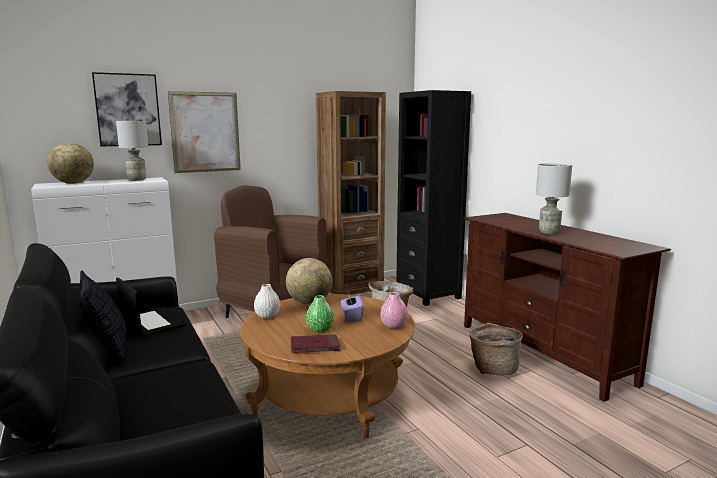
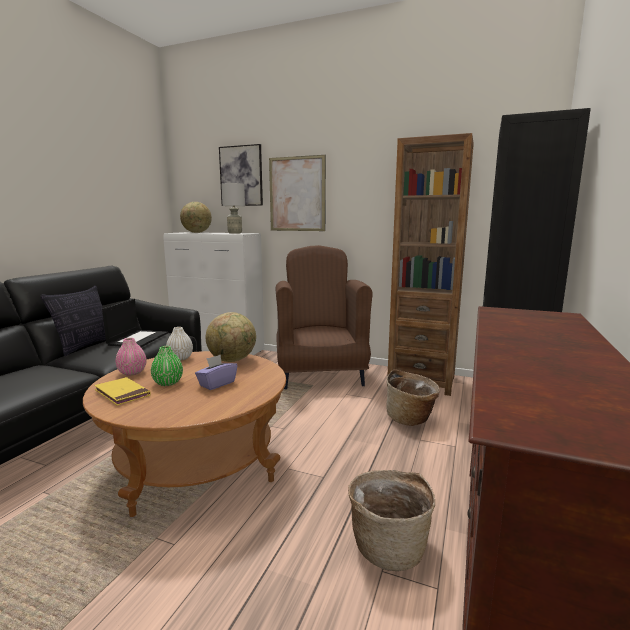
camera: 50 degrees right, 0 degrees up
(314, 346) = (122, 393): red book -> yellow book
(393, 326) = (213, 408): pink vase -> pink vase (132, 372)
(549, 232) = (526, 350): grey table lamp -> none

